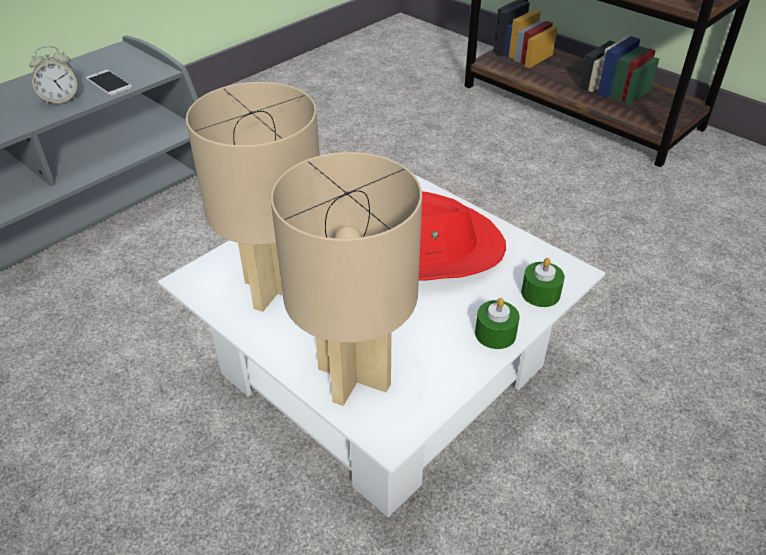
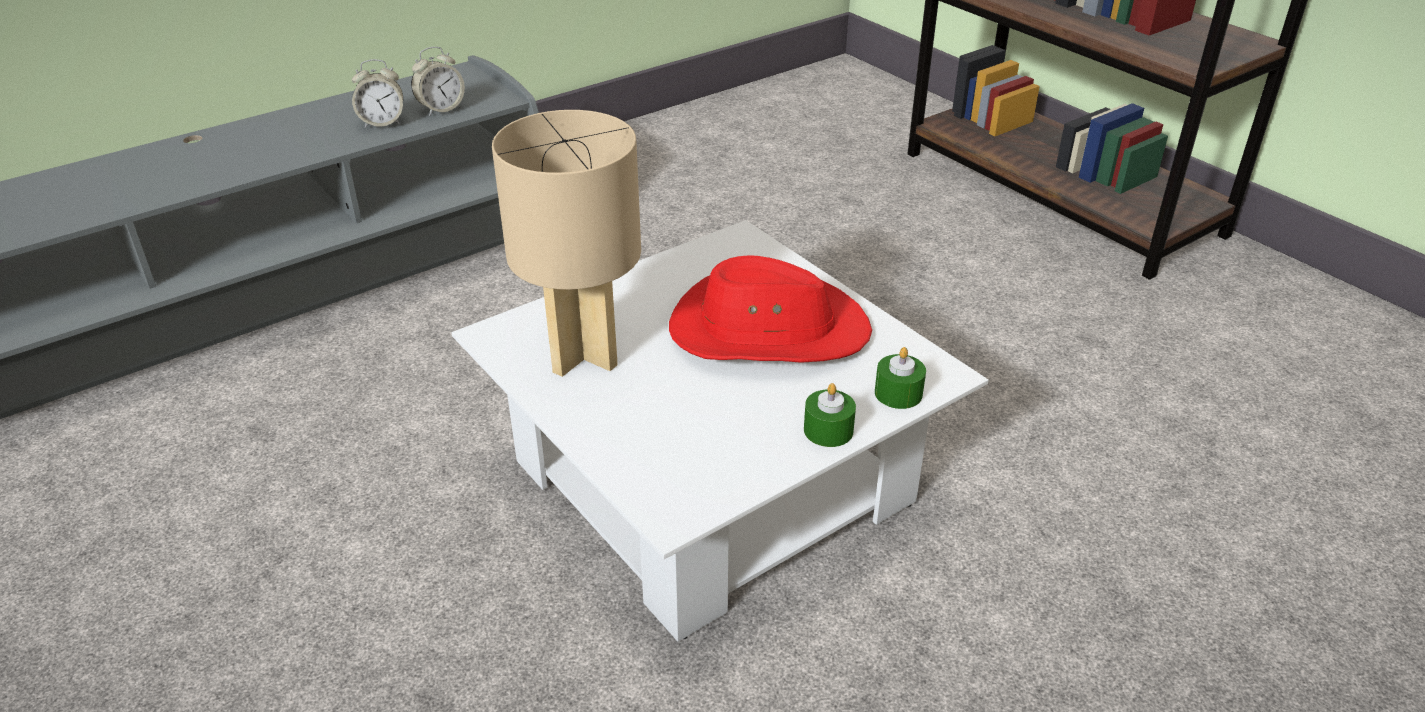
camera: 10 degrees right, 5 degrees down
(109, 83) = (441, 109): phone -> alarm clock
(354, 378) = (648, 456): beige table lamp -> none

